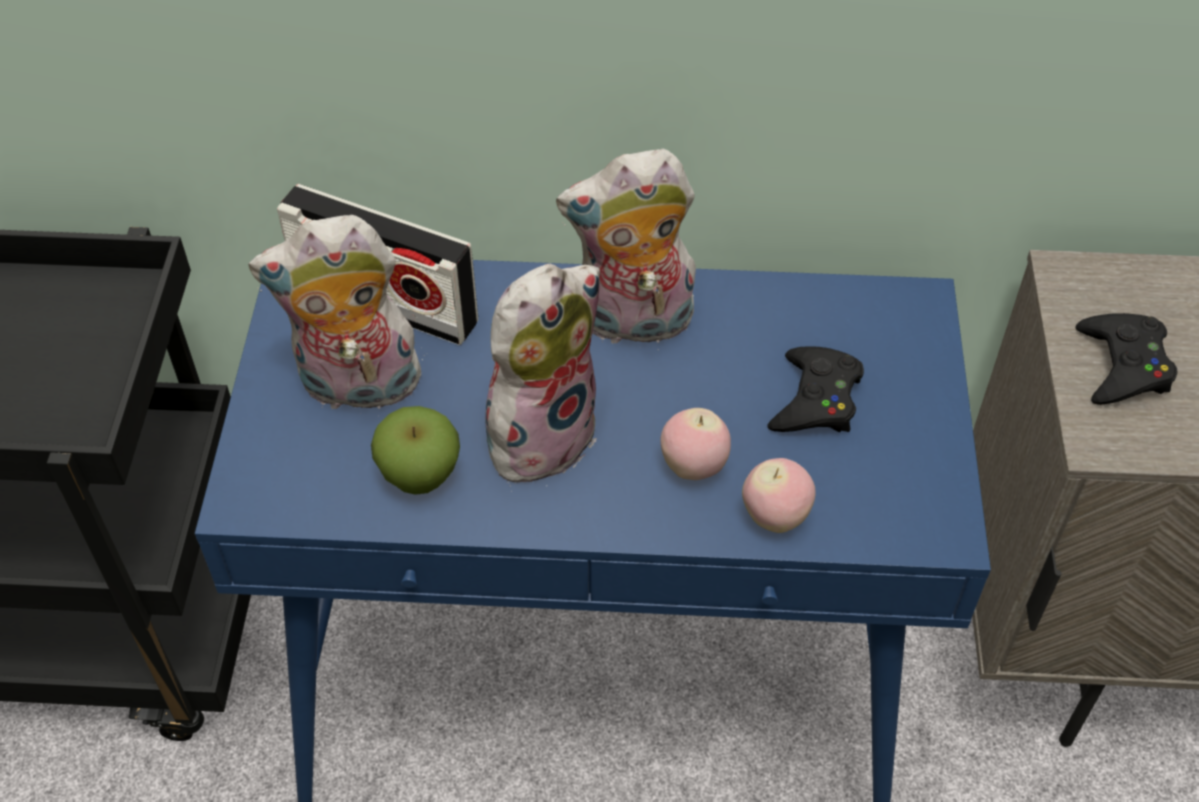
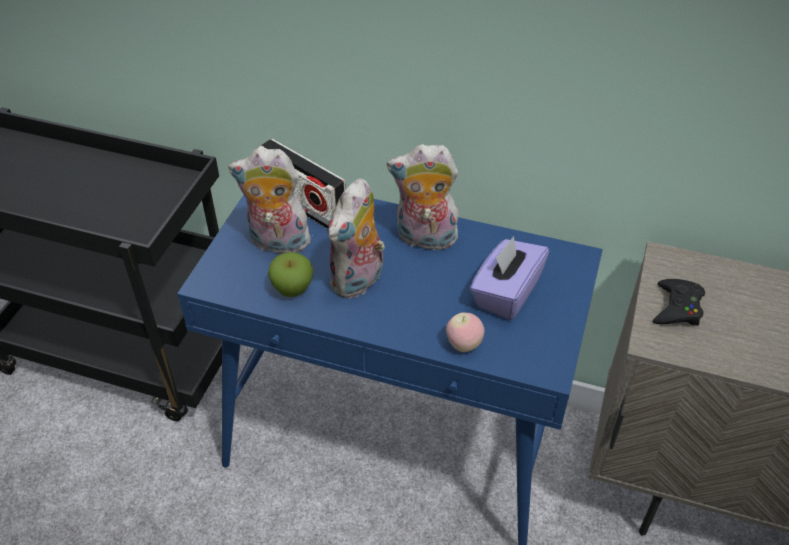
camera: 15 degrees right, 5 degrees down
(540, 433) = (359, 281): plush toy -> plush toy turned 150 degrees clockwise
(694, 466) = (430, 312): apple -> none
(815, 400) = (506, 293): black game controller -> purple tissue box

